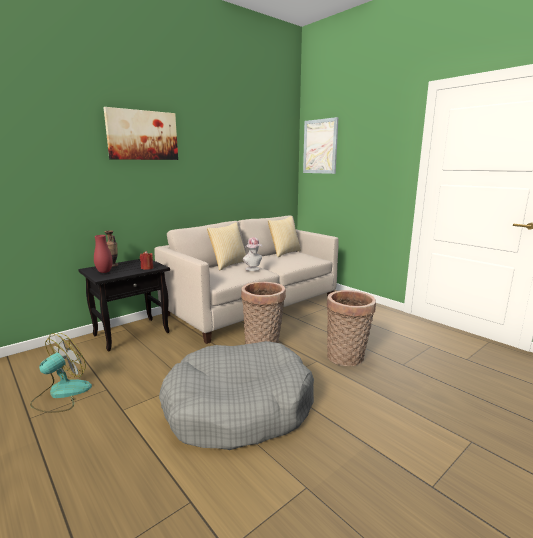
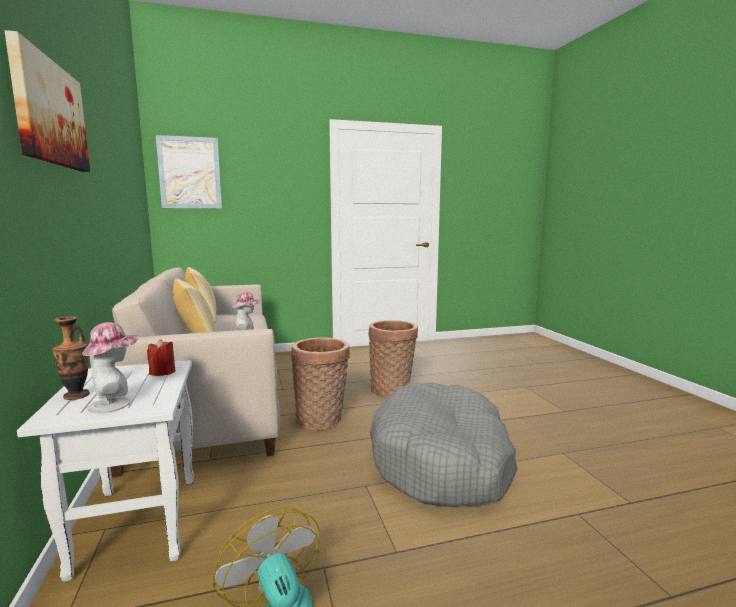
camera: 65 degrees left, 5 degrees down
(104, 272) = (115, 403): red vase -> hat
(132, 333) = (136, 522): black side table -> white side table

